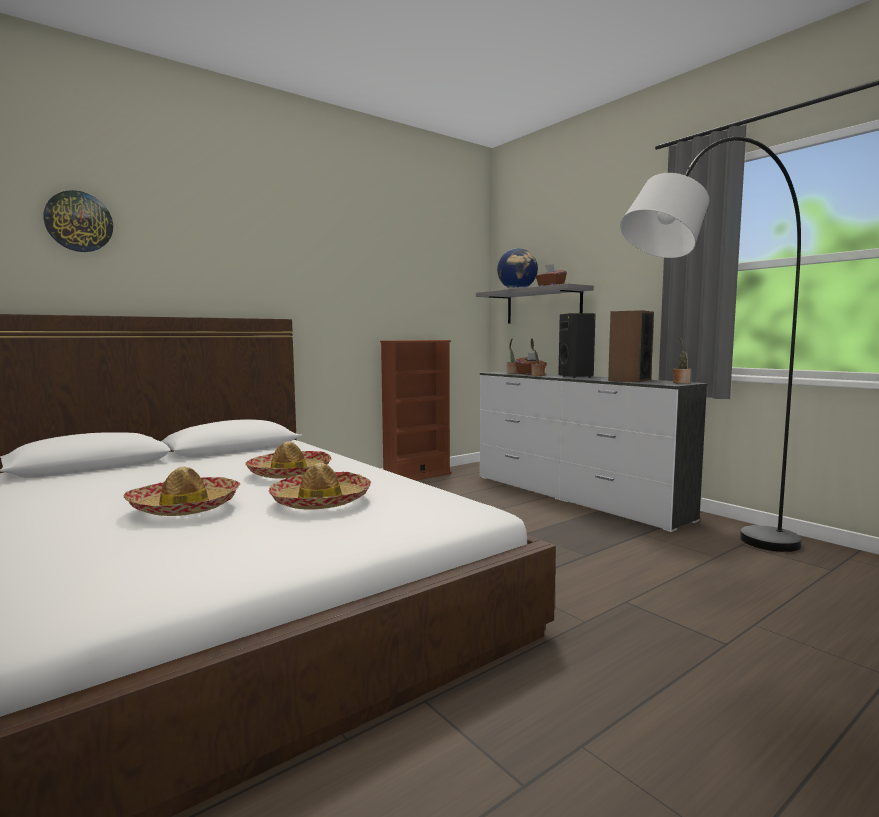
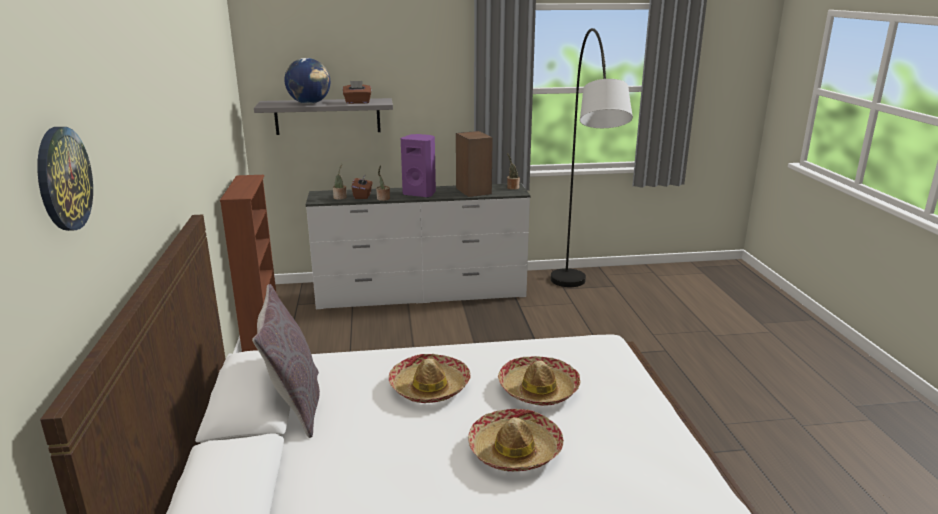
camera: 60 degrees left, 15 degrees up
(233, 454) = (294, 405): none -> grey pillow
(577, 377) = (420, 193): black speaker -> purple speaker

